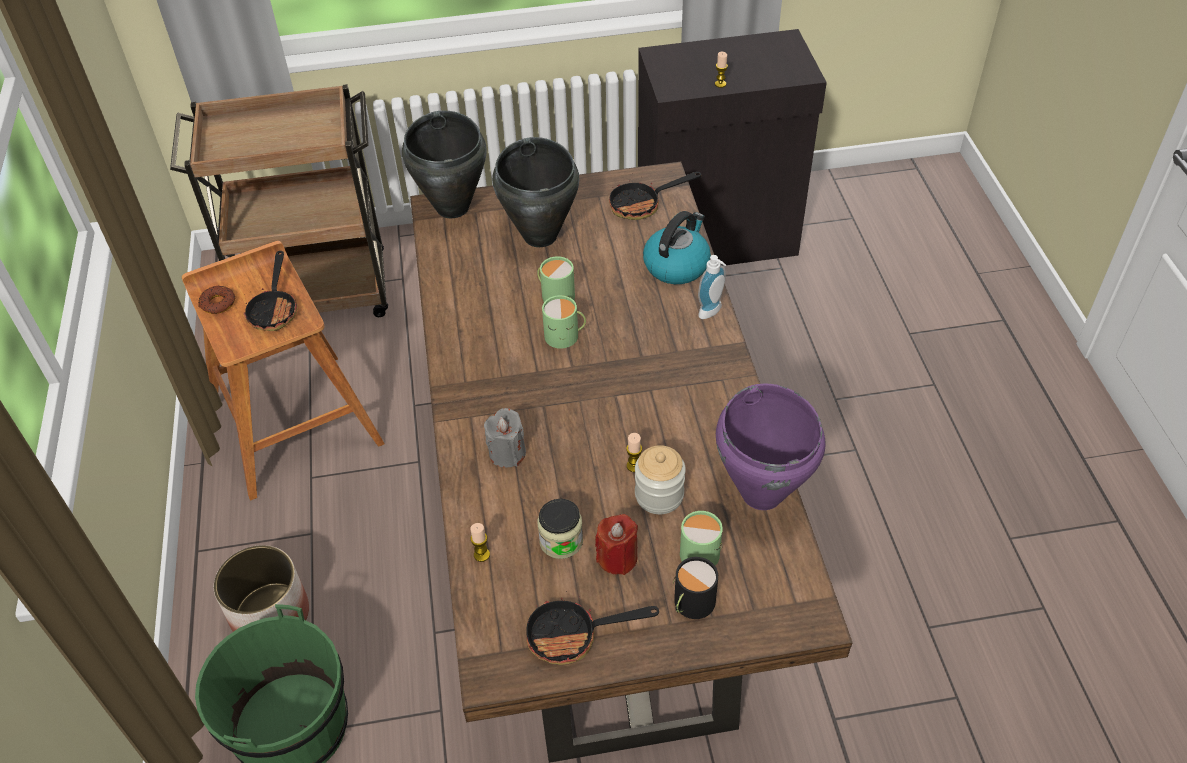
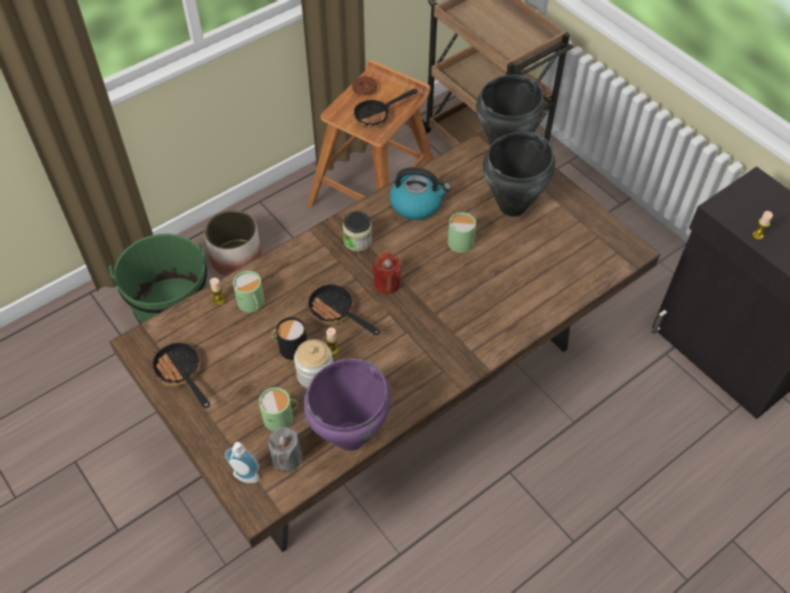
camera: 60 degrees right, 5 degrees up
(507, 453) = (305, 277): grey candle -> grey candle (287, 458)
(561, 541) = (250, 336): jar -> jar (358, 241)
(565, 336) = (425, 262): green mug -> green mug (252, 304)
(617, 558) = (252, 372): red candle -> red candle (387, 283)
(642, 205) = (590, 250): frying pan -> frying pan (336, 313)
(676, 265) = (541, 297): kettle -> kettle (417, 204)
(691, 603) = (235, 429): black mug -> black mug (290, 346)
(712, 312) = (506, 339): soap dispenser -> soap dispenser (245, 479)

